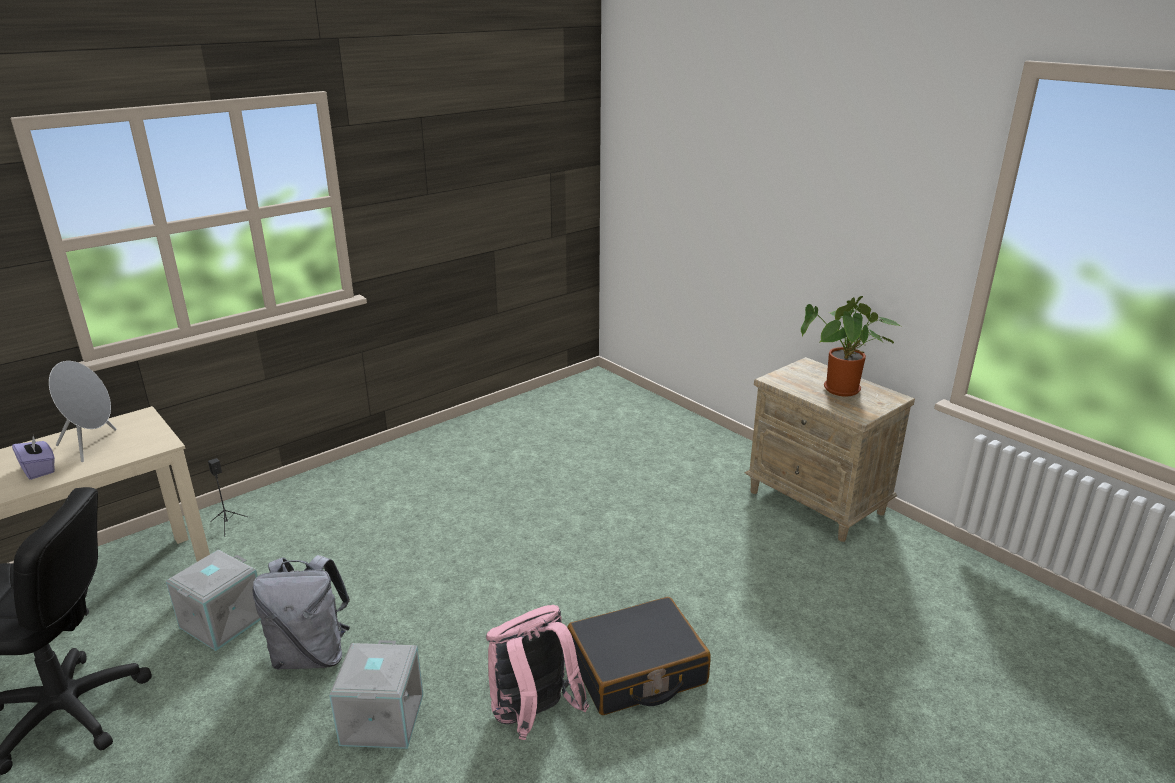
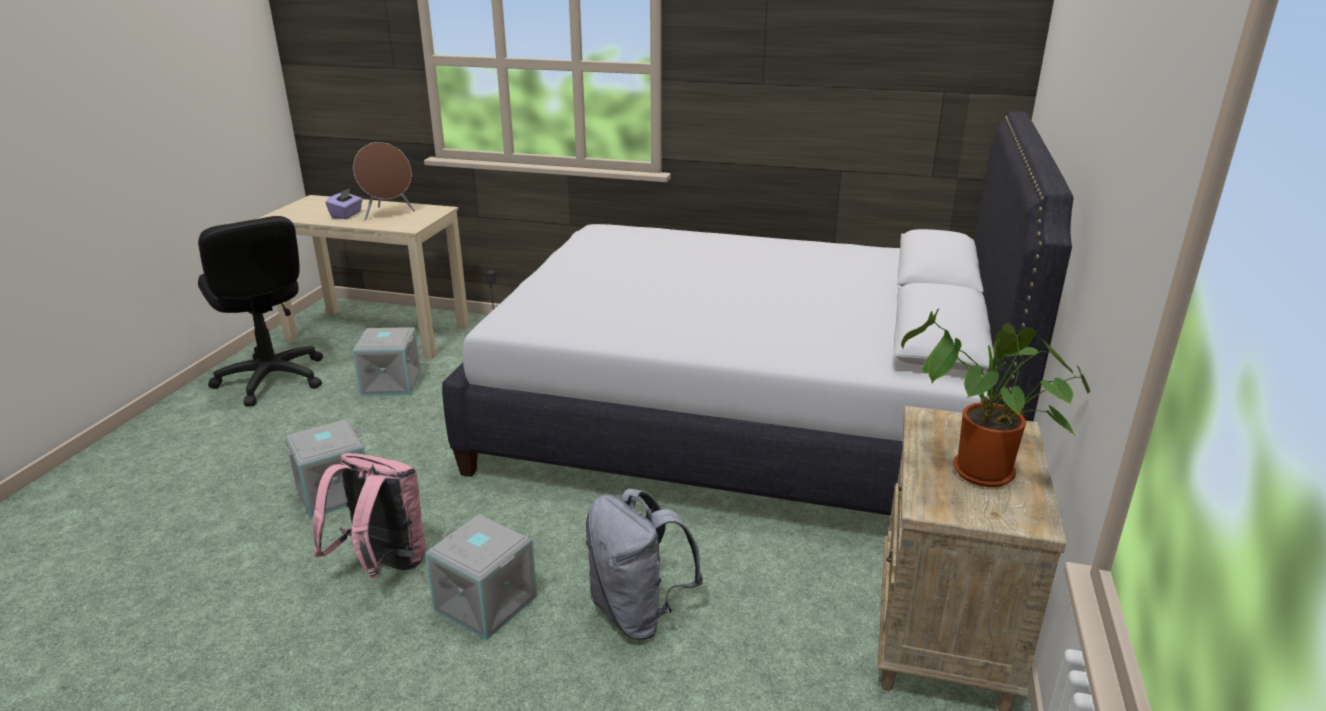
camera: 55 degrees right, 0 degrees up
(92, 445) = (388, 214): grey speaker -> brown speaker
(311, 654) = (383, 431): grey backpack -> grey backpack (638, 613)
(542, 467) = (742, 419): none -> white bed
(637, 670) = (487, 602): black suitcase -> grey storage box

